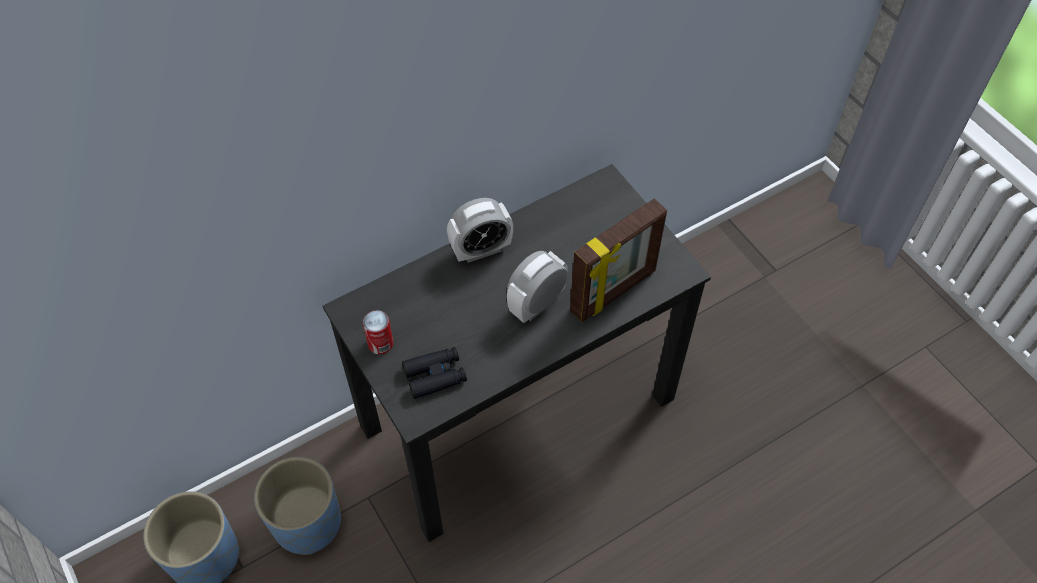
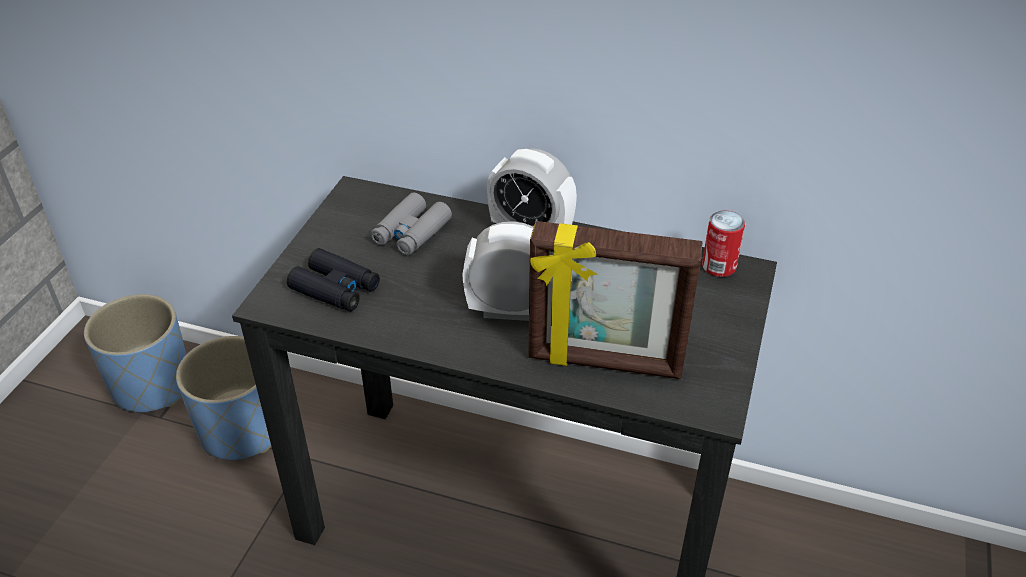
camera: 50 degrees right, 15 degrees down
(380, 343) = (337, 232): can -> can (718, 266)
(420, 306) = (411, 233): none -> grey binoculars

